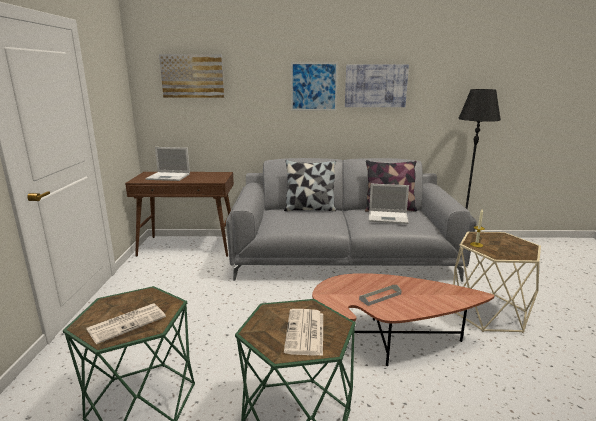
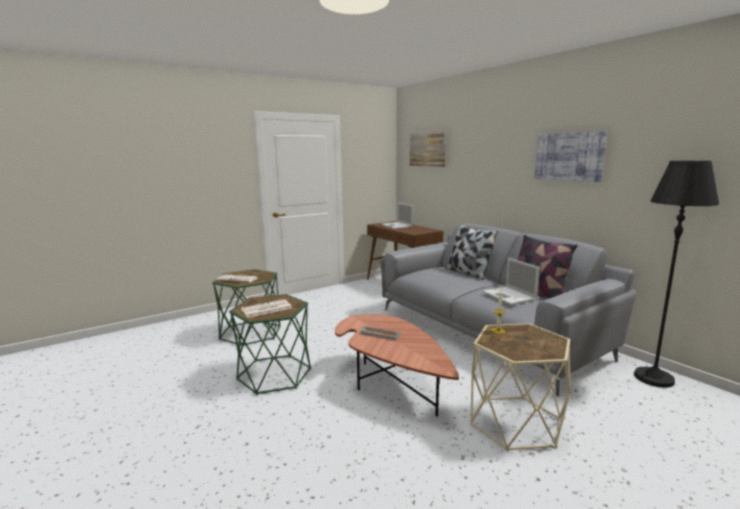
camera: 55 degrees right, 5 degrees down
(314, 86) = (510, 157): picture -> none

